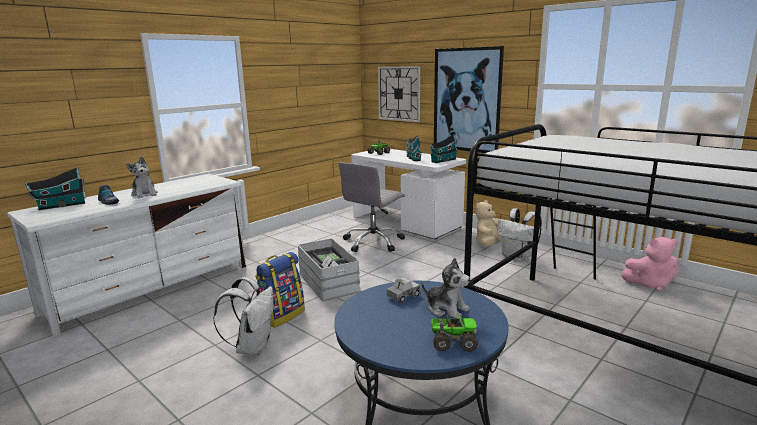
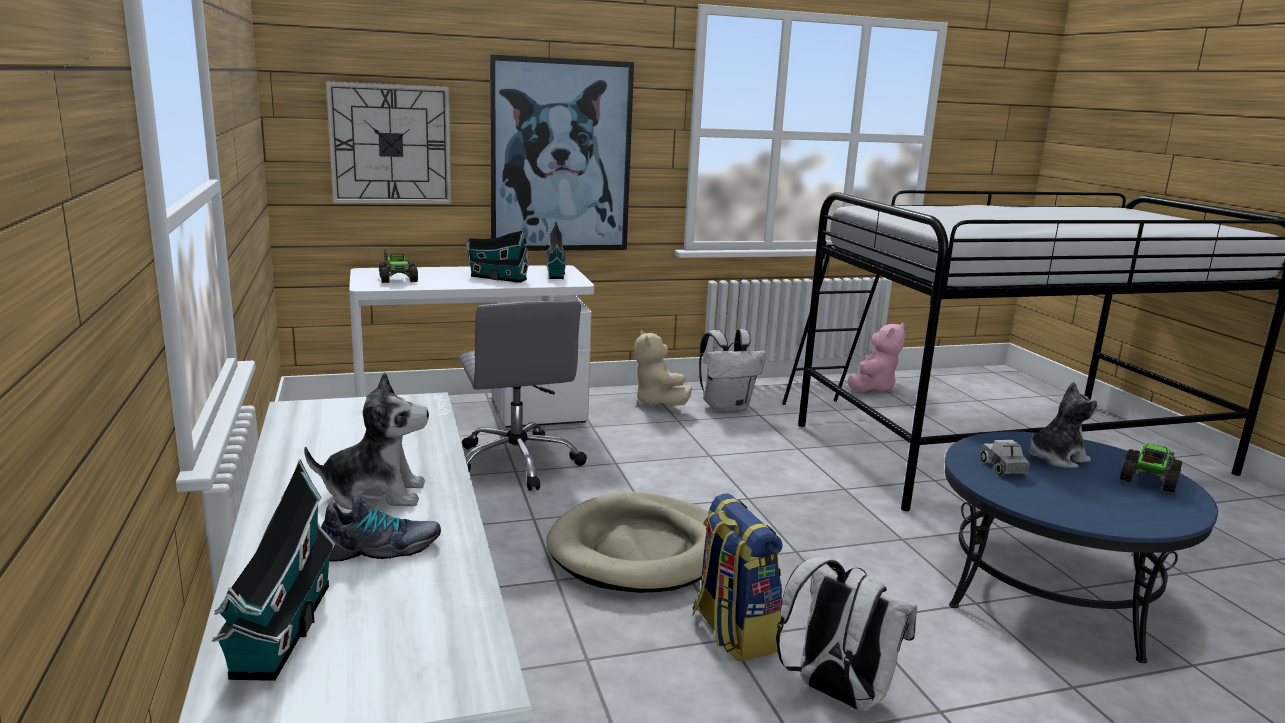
camera: 60 degrees left, 0 degrees up
(329, 282) = (640, 550): grey storage box -> beige dog bed

